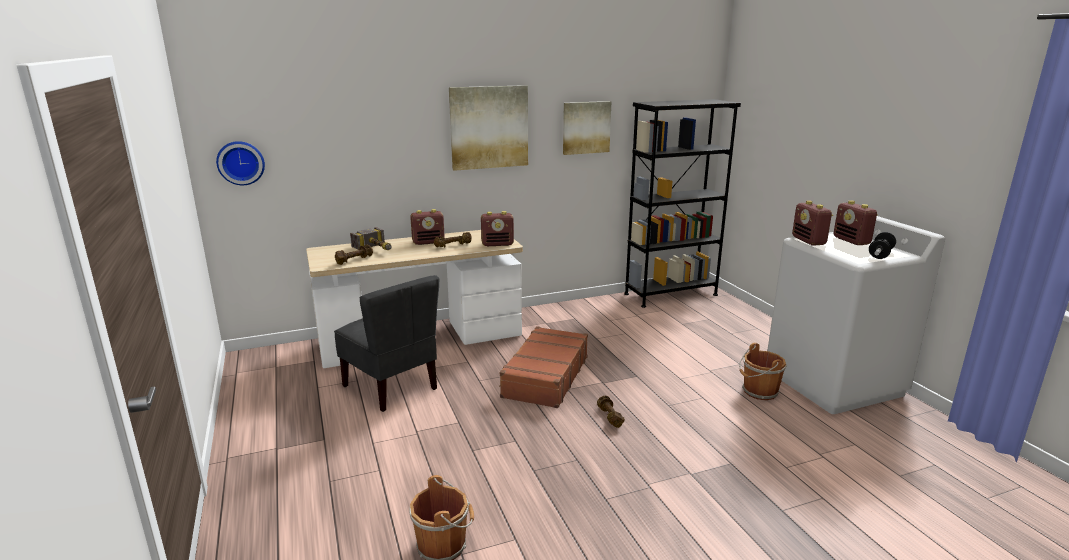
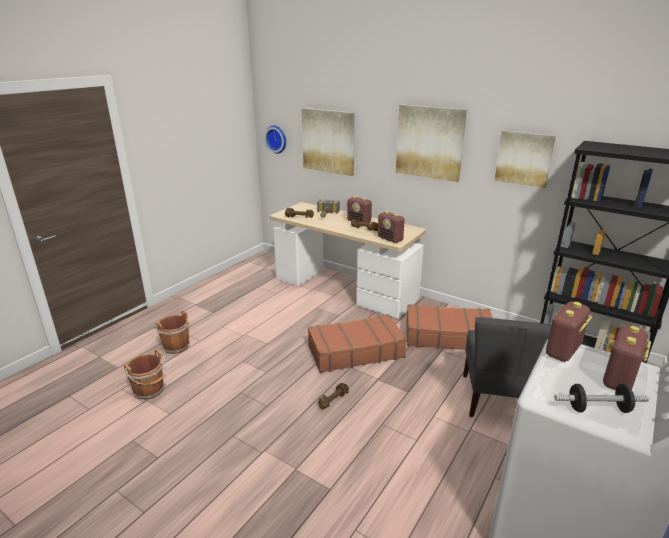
camera: 55 degrees right, 5 degrees up
(343, 149) = (328, 141): none -> picture
(391, 387) = (281, 306): grey chair -> grey chair (497, 399)
(579, 327) = (447, 336): none -> brown suitcase
(758, 392) = (469, 474): brown bucket -> brown bucket (175, 346)

